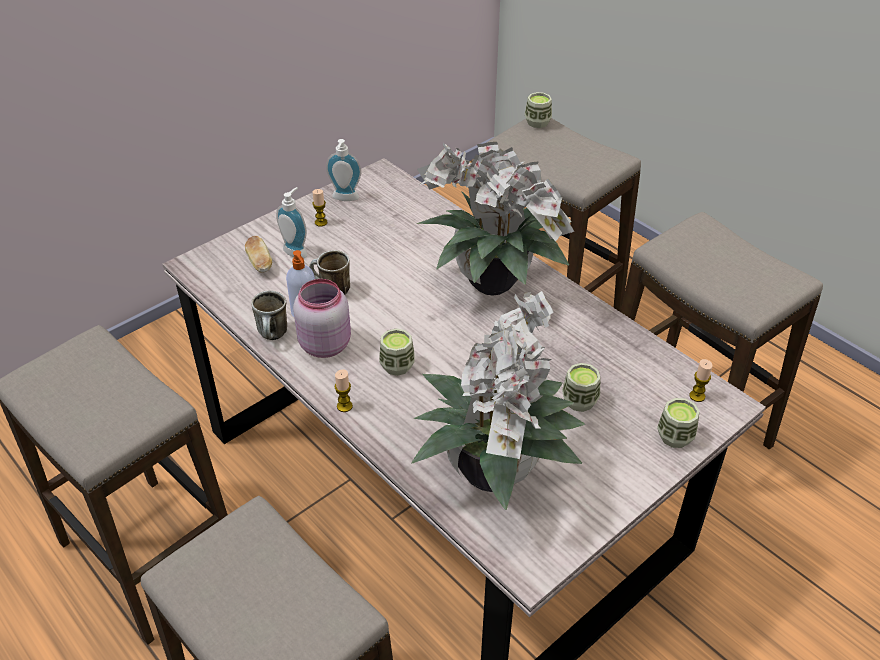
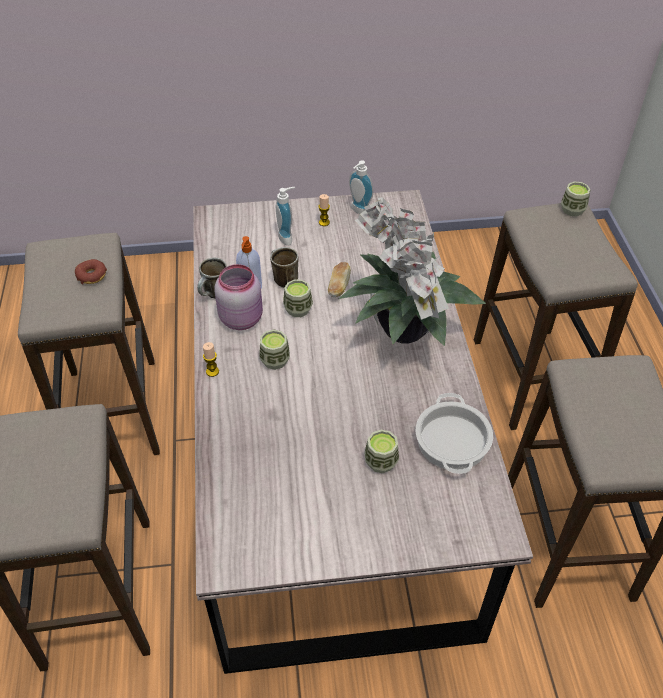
camera: 35 degrees right, 5 degrees up
(114, 379) = (92, 275): none -> donut
(259, 263) = (254, 235): bread -> bread (338, 286)
(495, 470) = (267, 478): potted plant -> none
(621, 353) = (453, 442): none -> cooking pot
(675, 436) = (428, 534): cup -> cup (298, 309)
(697, 396) = (480, 513): candle -> none

